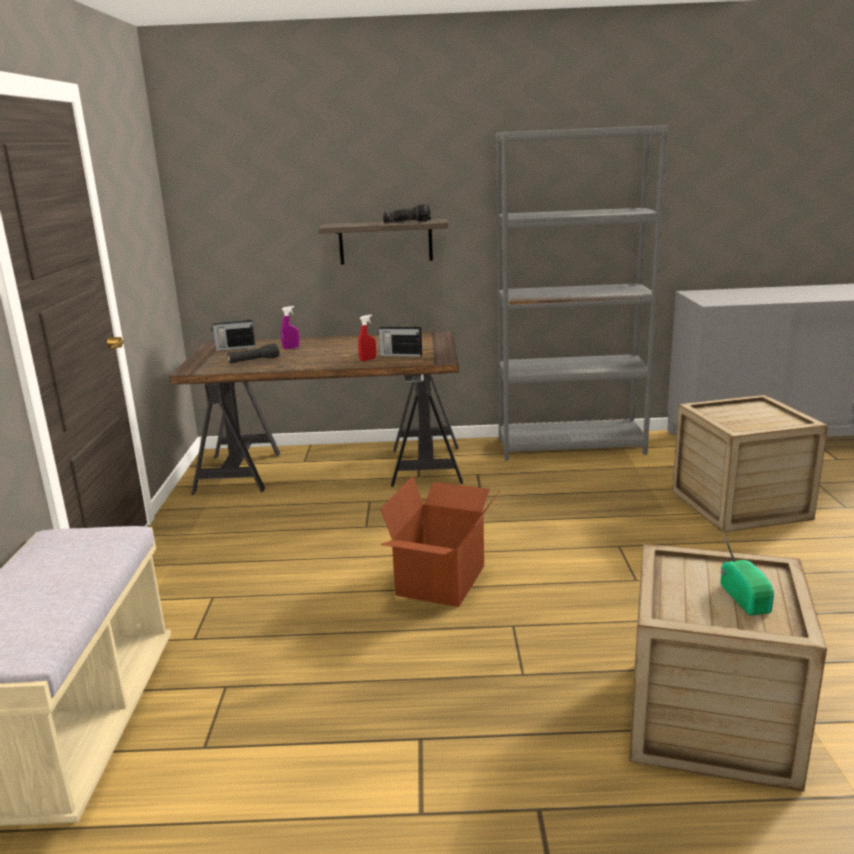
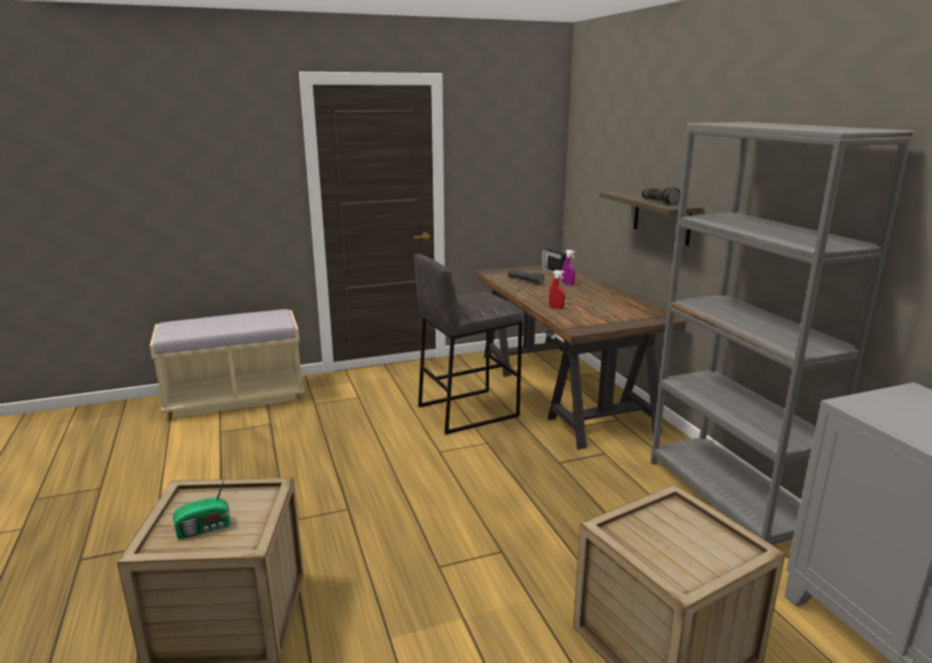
camera: 70 degrees right, 0 degrees up
(331, 525) = (466, 411): none -> grey stool
(400, 355) = (580, 315): radio -> none
(442, 581) = (403, 469): cardboard box -> none

